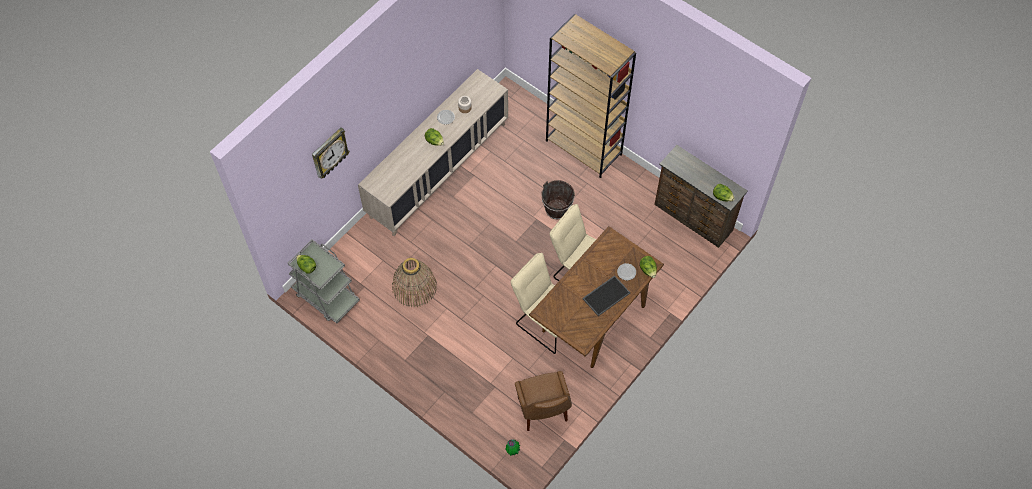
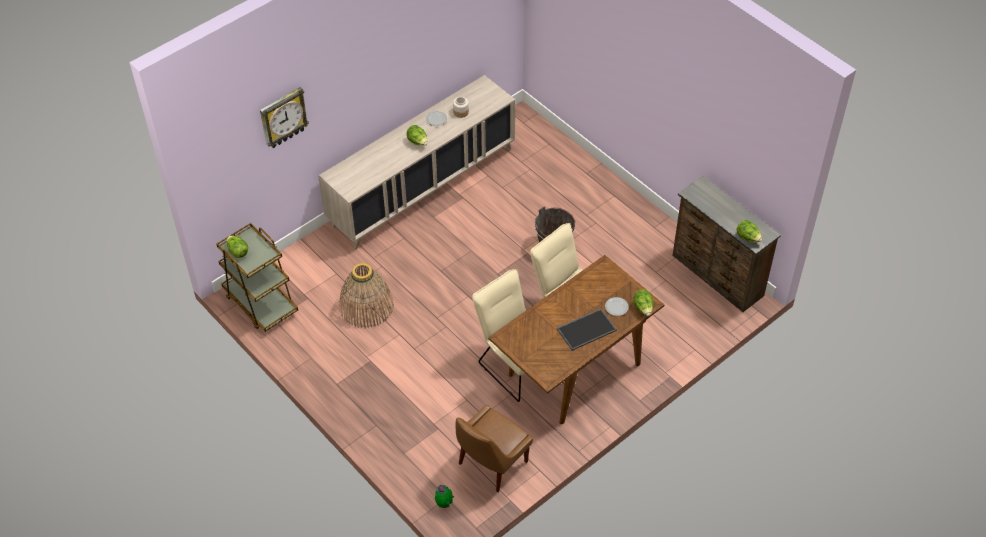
camera: 10 degrees right, 10 degrees down
(326, 297) = (260, 303): grey cart -> brown cart
(543, 411) = (491, 464): brown chair -> brown chair turned 45 degrees clockwise
(584, 148) = (599, 185): brown bookcase -> none

